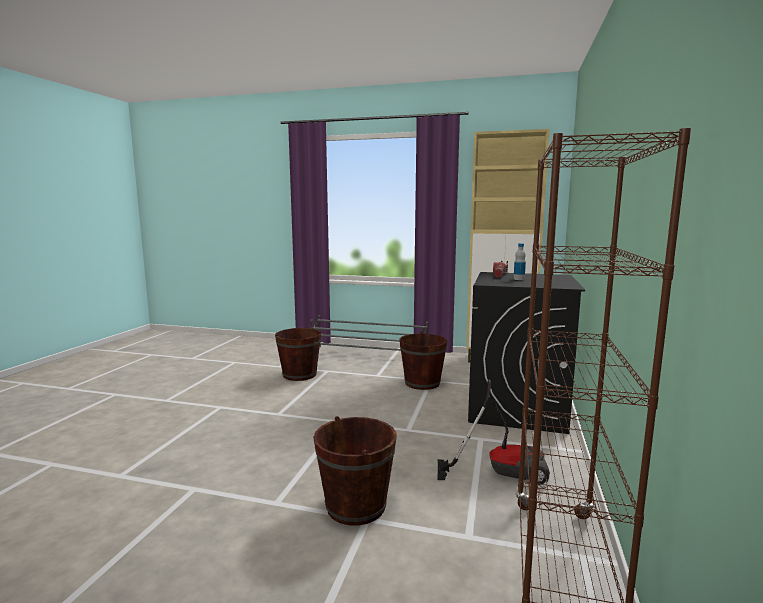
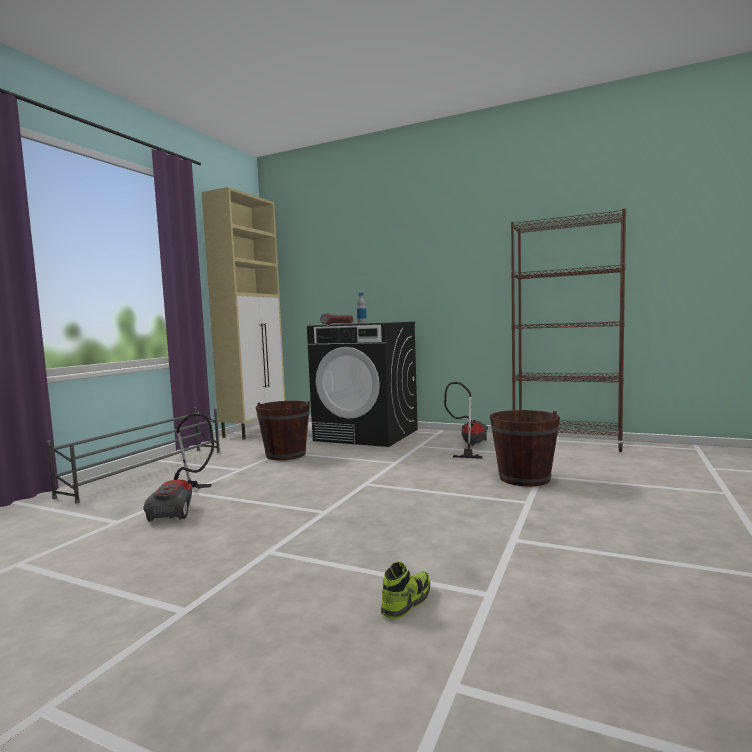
camera: 80 degrees left, 5 degrees down
(132, 449) = (406, 602): none -> shoe
(299, 375) = (182, 506): brown bucket -> vacuum cleaner

